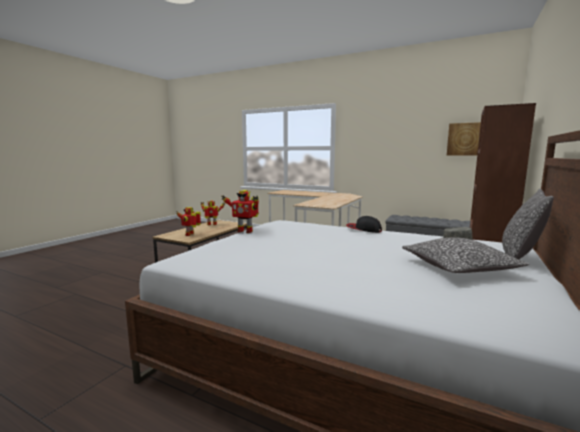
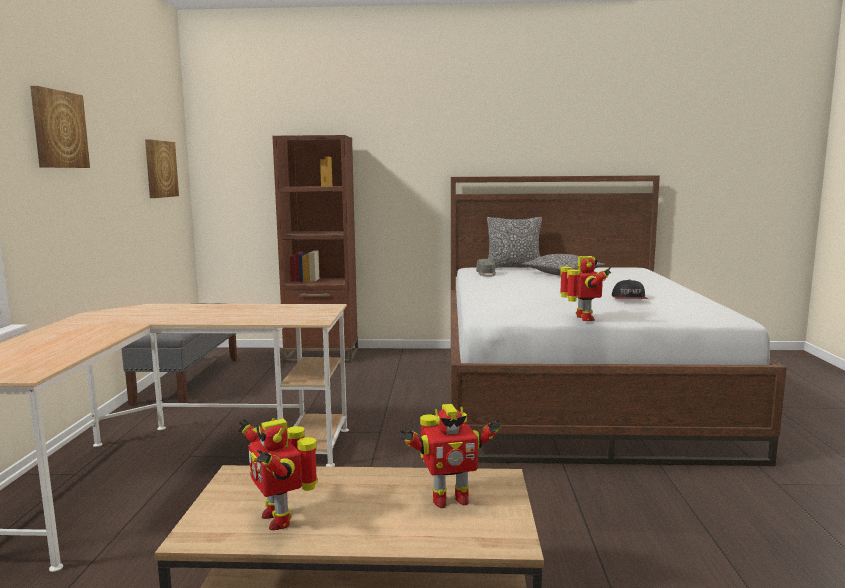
camera: 115 degrees left, 0 degrees up
(363, 229) = (479, 290): cap -> cap (629, 299)
(373, 126) = (58, 129): none -> picture

